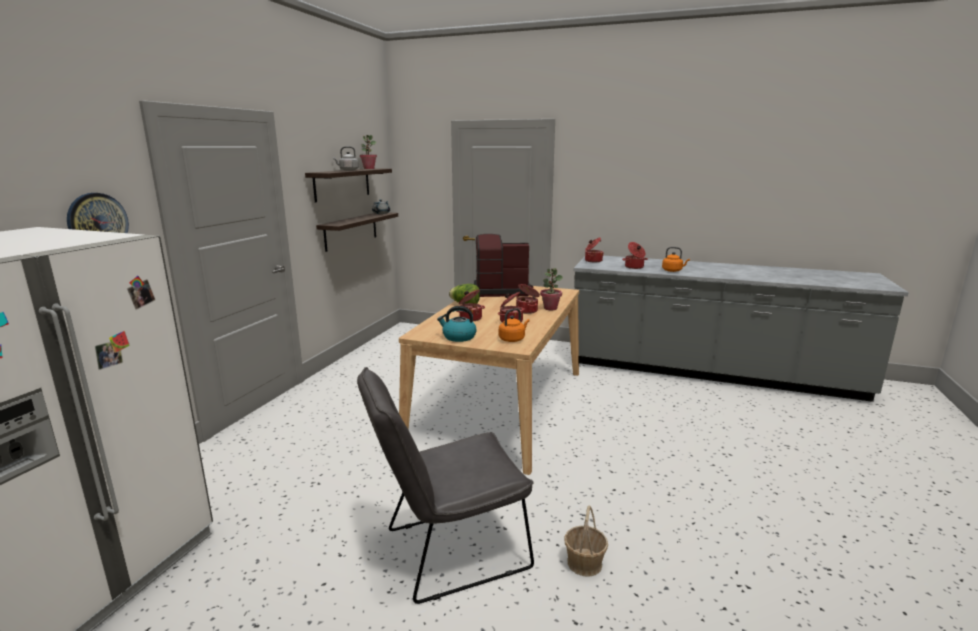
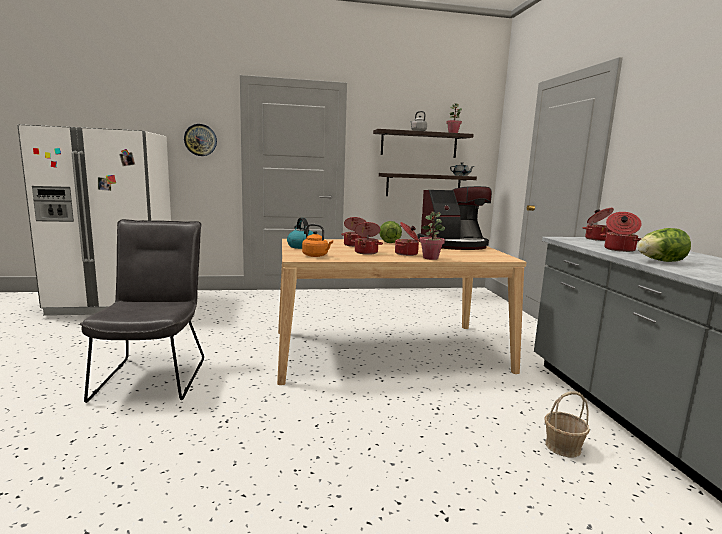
camera: 60 degrees right, 5 degrees down
(447, 551) = (154, 375): grey chair -> grey chair turned 45 degrees clockwise
(500, 290) = (454, 245): coffee machine -> coffee machine turned 105 degrees clockwise
(584, 563) = (151, 433): basket -> basket (562, 446)
(673, 270) = (659, 261): orange kettle -> lettuce

